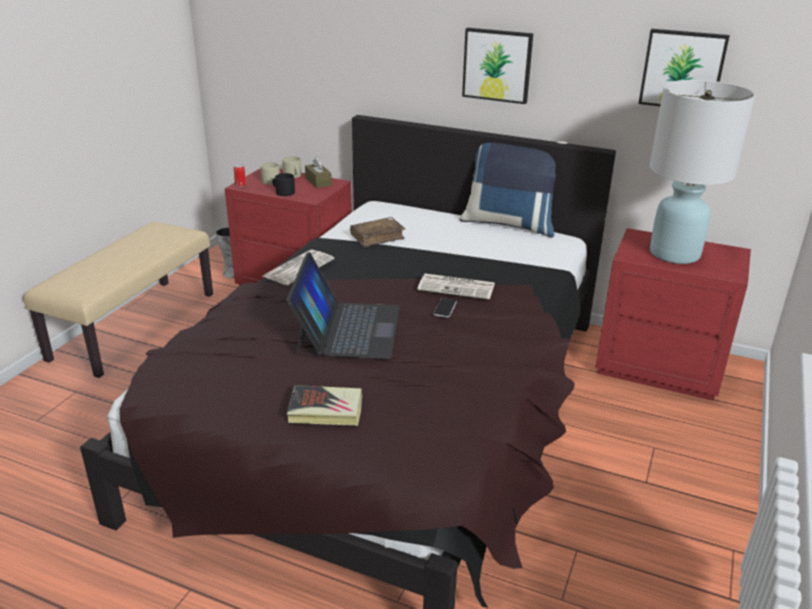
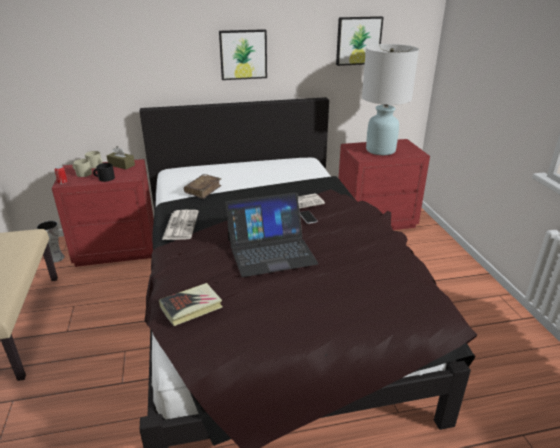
camera: 35 degrees left, 0 degrees up
(325, 410) = (328, 306): book -> book (191, 307)
(347, 329) = (271, 251): laptop -> laptop turned 105 degrees clockwise
(509, 223) = (269, 159): blue pillow -> none

